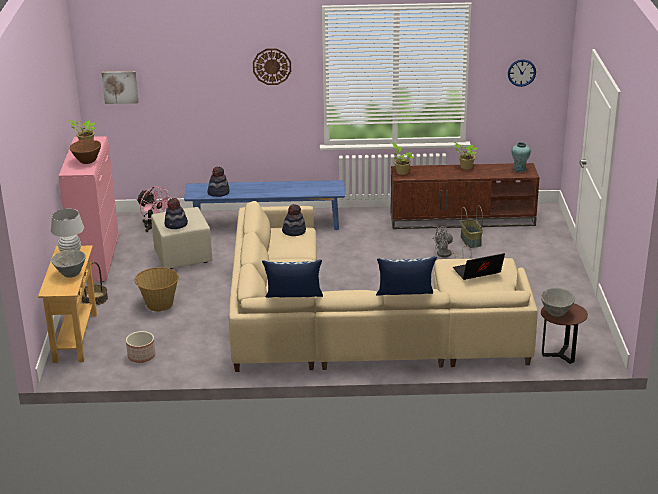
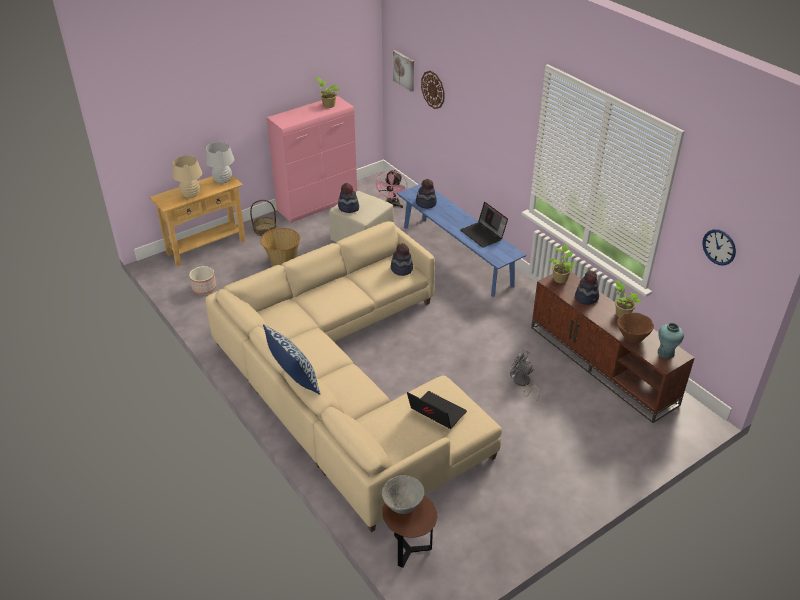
camera: 55 degrees right, 10 degrees up
(70, 274) = (191, 195): grey bowl -> beige table lamp
(87, 161) = (300, 117): brown bowl -> brown bowl (632, 338)
(272, 66) = (501, 108): wall clock -> wall clock (433, 89)
(293, 301) = (238, 317): pillow -> none
(296, 185) = (483, 234): none -> laptop
(434, 171) = (586, 297): none -> hat
(471, 241) = (567, 388): basket -> none

